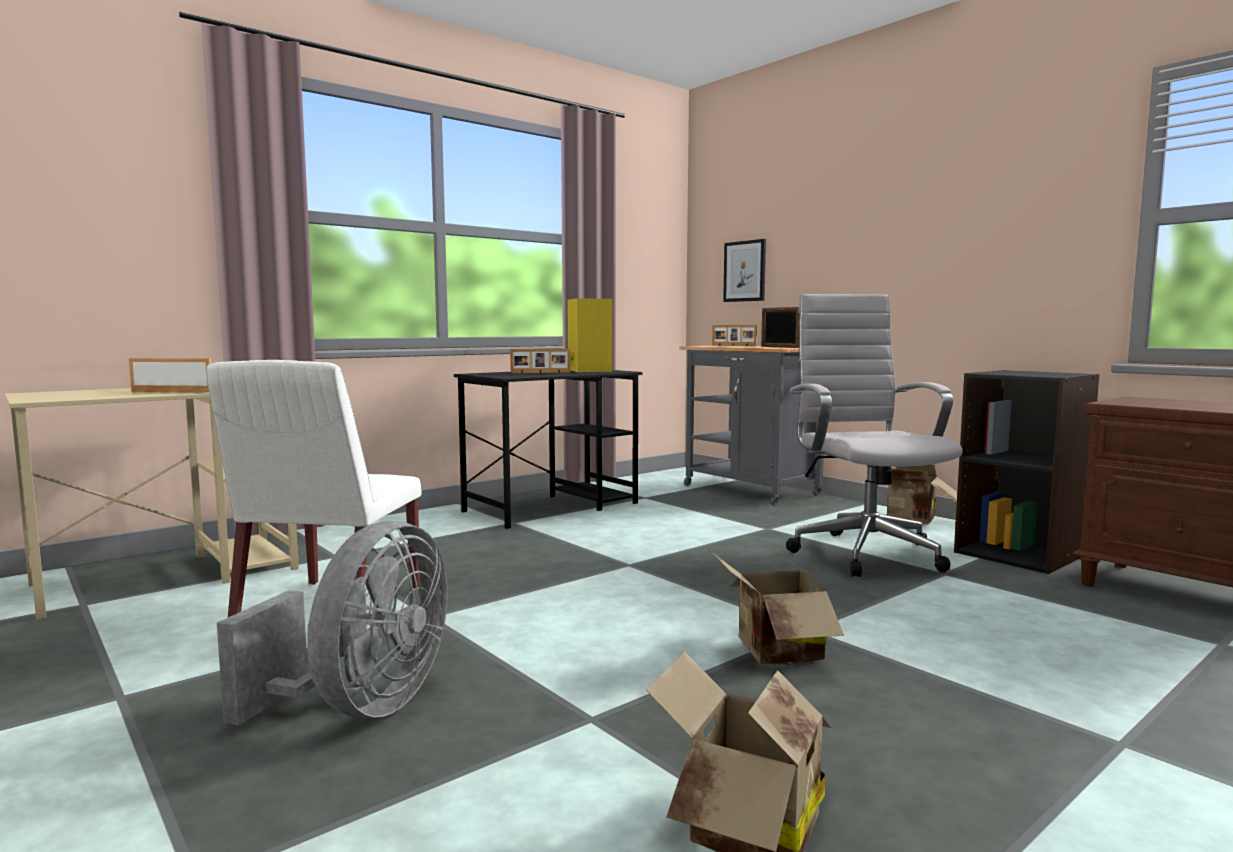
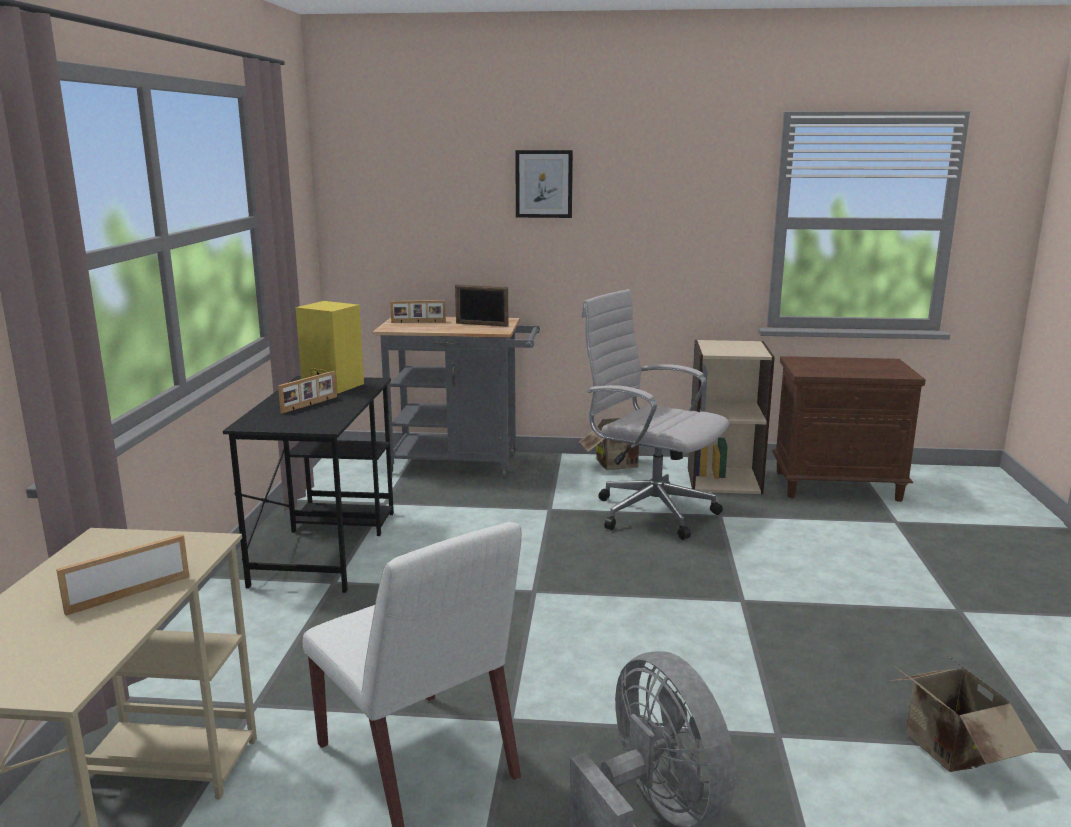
camera: 45 degrees left, 10 degrees up
(745, 271) = (403, 237): picture -> picture (544, 184)
(773, 652) = (760, 628): cardboard box -> none
(1019, 554) = (724, 480): black bookcase -> beige bookcase

